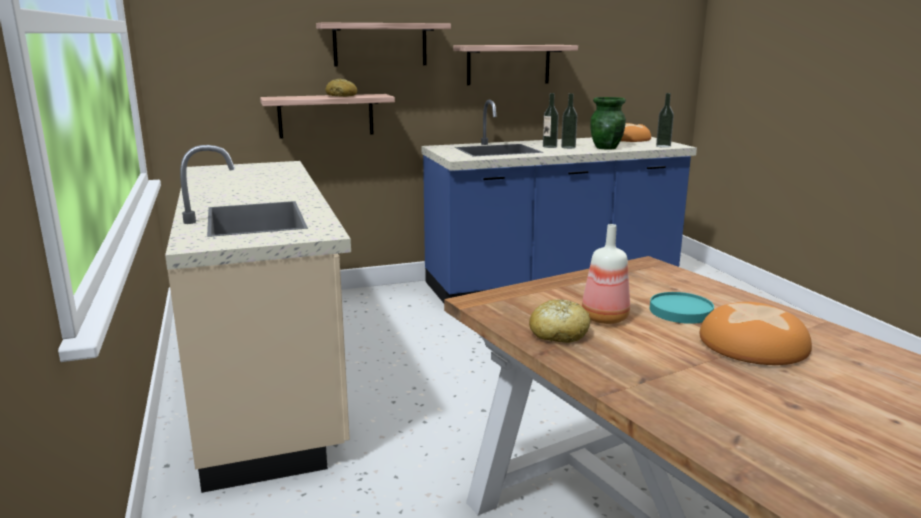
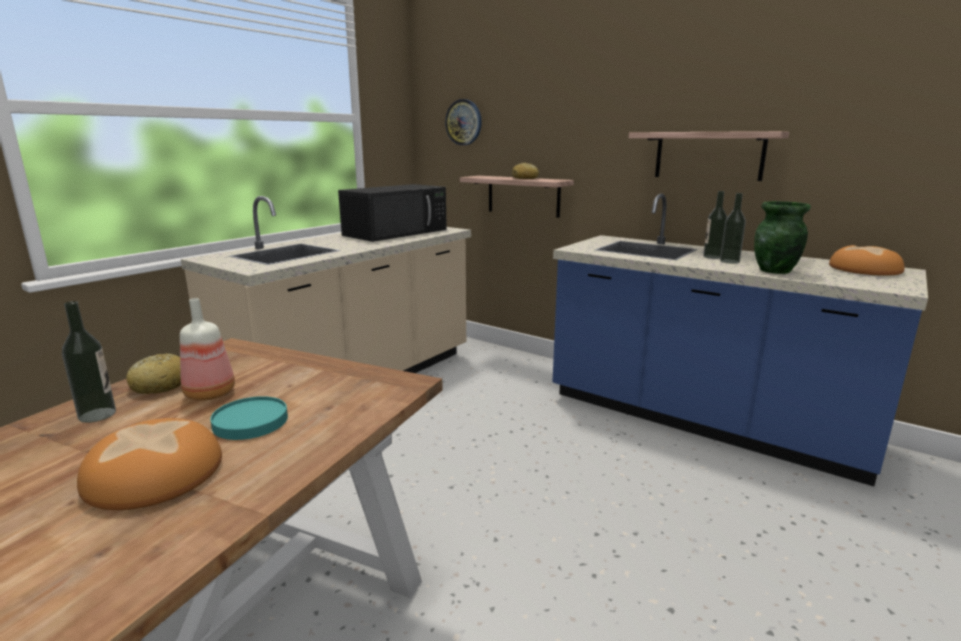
camera: 55 degrees right, 0 degrees up
(229, 32) = (464, 122): none -> wall clock
(244, 176) = (396, 232): none -> black microwave
(380, 44) = (572, 132): shelf -> none
(663, 146) = (872, 285): bottle -> bottle (97, 415)

